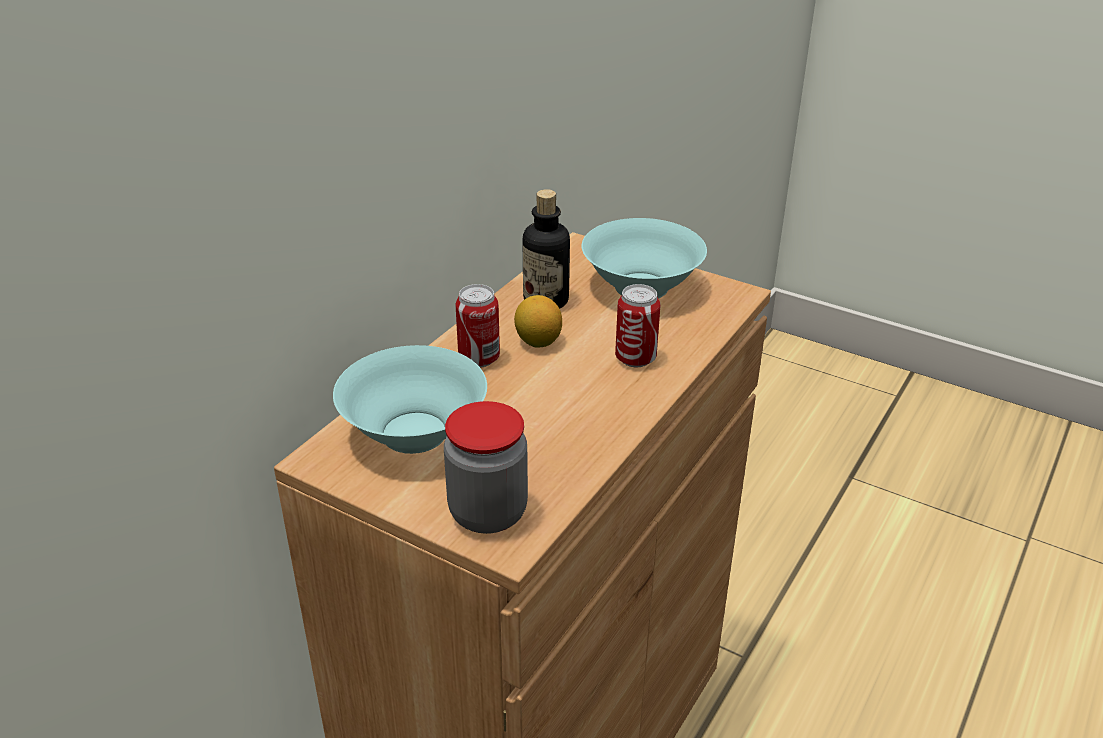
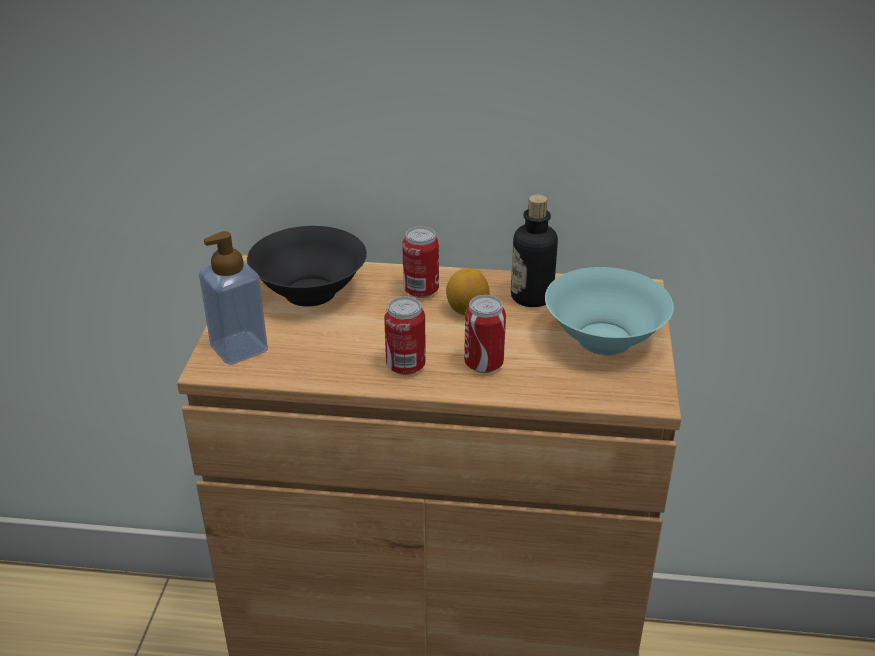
camera: 65 degrees right, 0 degrees up
(414, 431) = (311, 292): turquoise bowl -> black bowl
(488, 513) = (239, 348): jar -> soap dispenser
(606, 404) = (405, 366): none -> can

